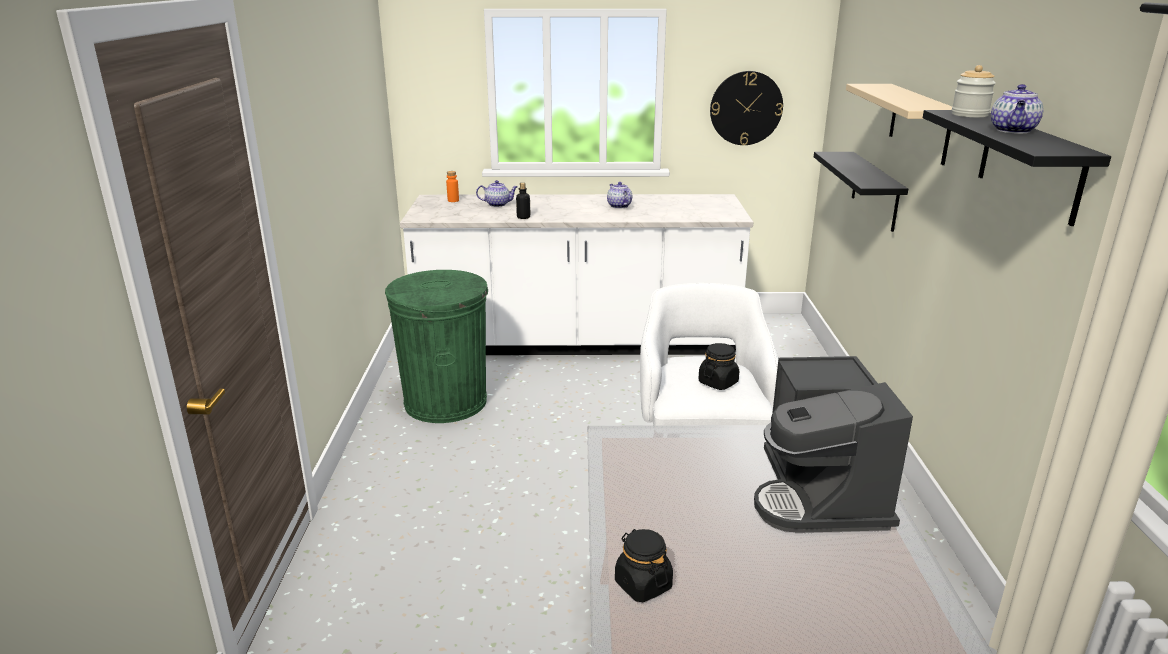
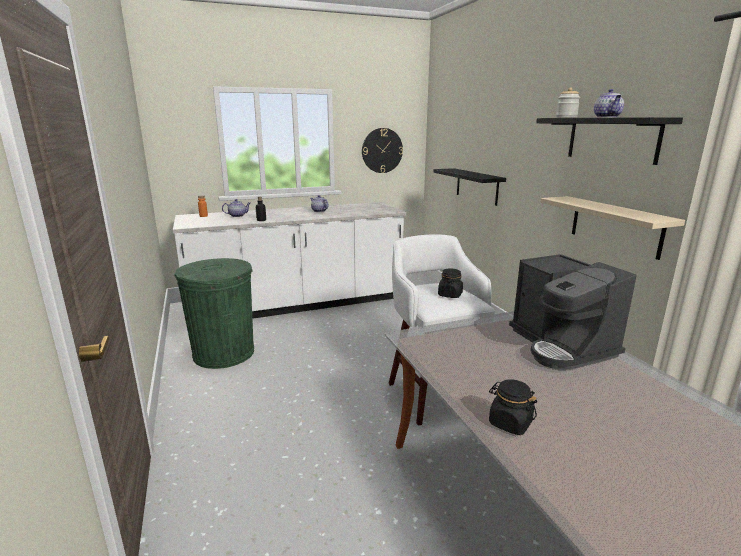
camera: 20 degrees left, 5 degrees down
(920, 123) = (510, 138): beige shelf -> beige shelf (615, 226)

